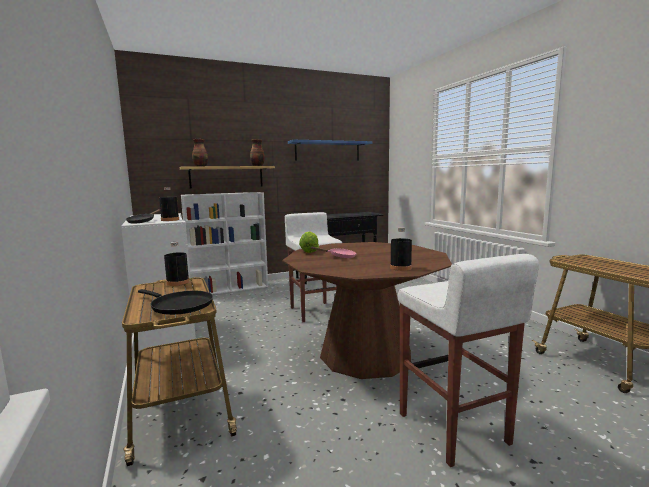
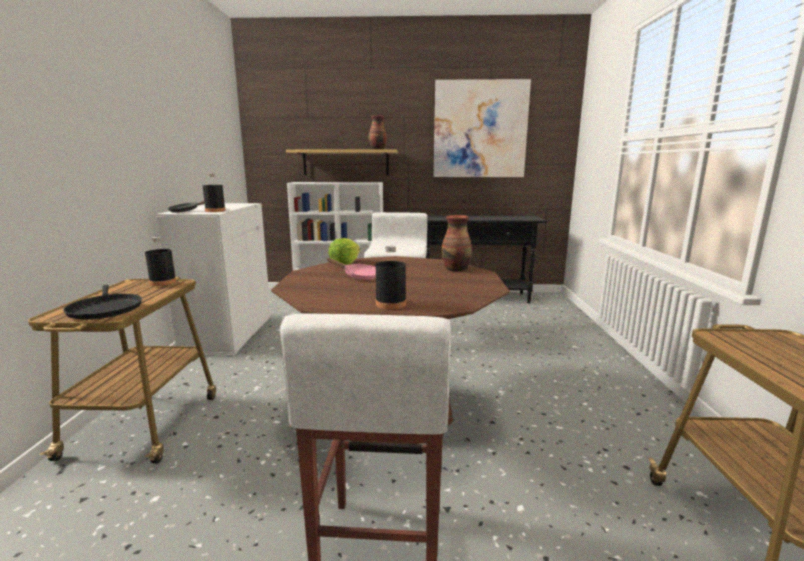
camera: 25 degrees right, 5 degrees up
(201, 166) = (314, 149): vase -> vase (456, 269)
(327, 151) = (480, 129): blue shelf -> picture

